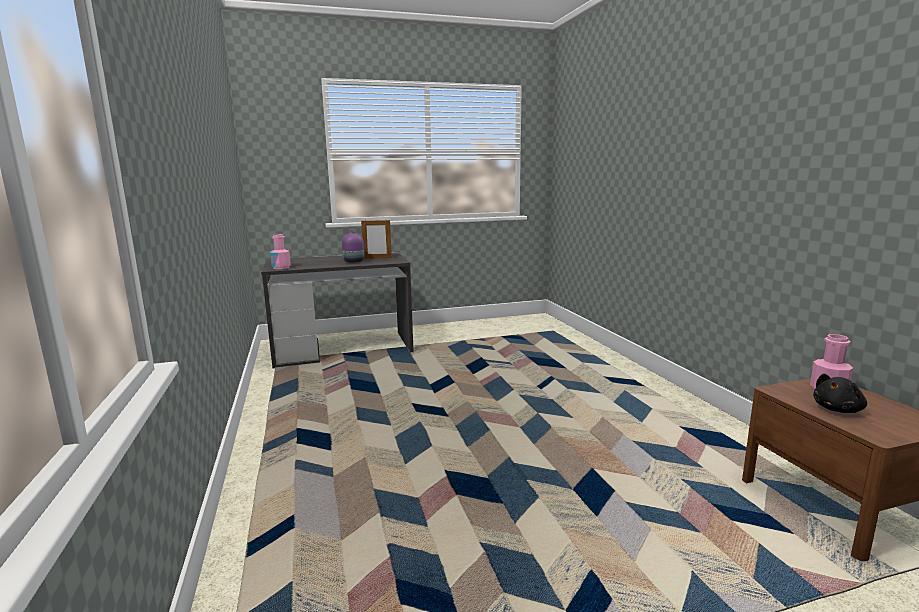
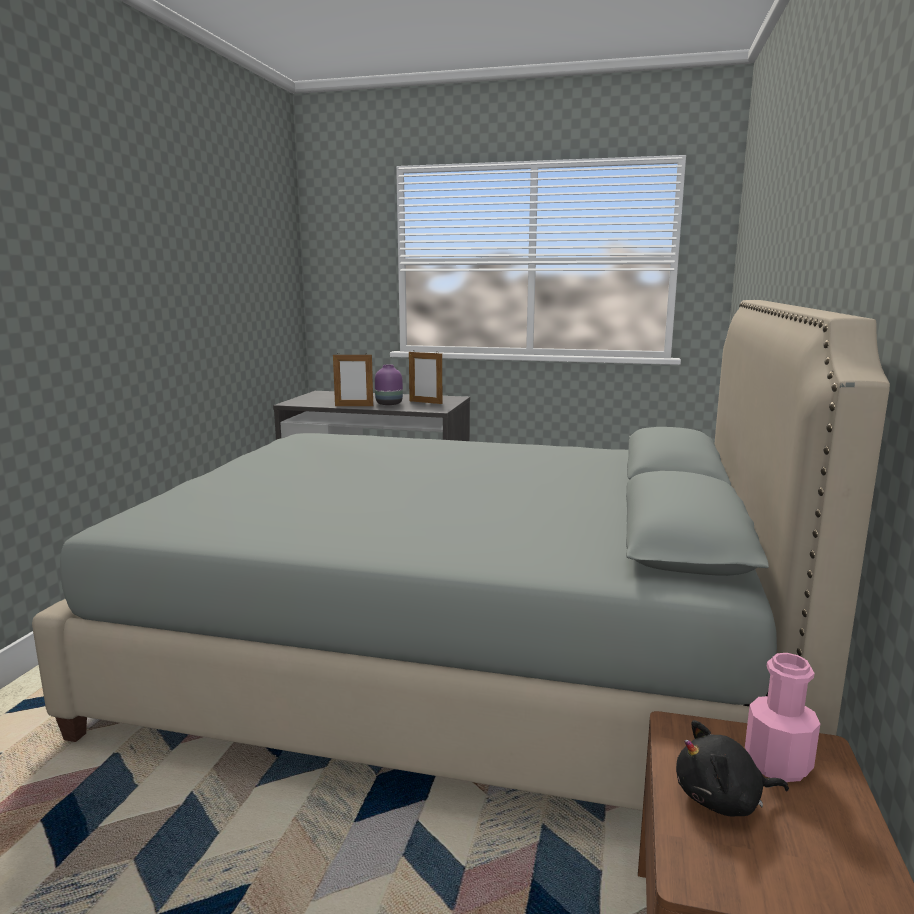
camera: 30 degrees right, 0 degrees up
(281, 267) = (300, 403): pink bottle -> none
(331, 265) = (354, 406): none -> picture frame
(521, 419) = (453, 659): none -> grey bed

